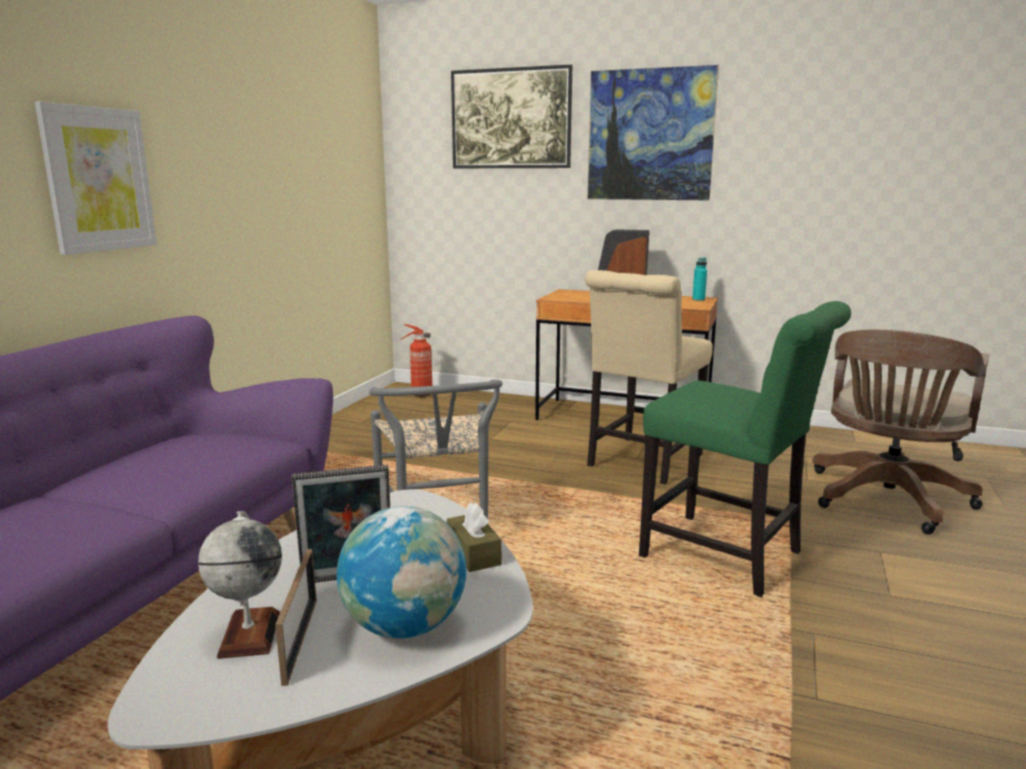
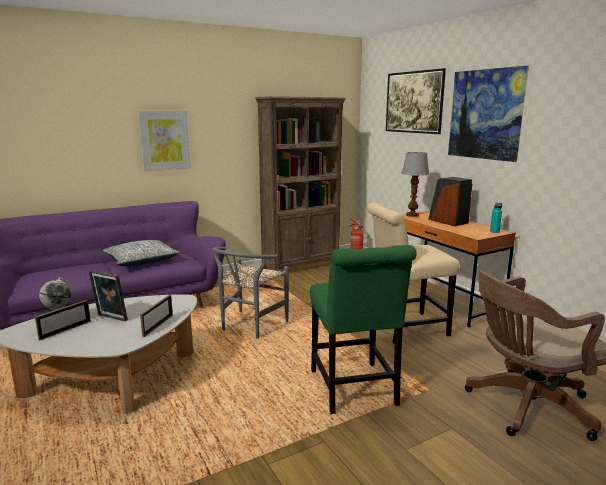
camera: 40 degrees right, 0 degrees up
(150, 466) = (142, 261): none -> pillow
(352, 422) = (301, 266): none -> brown bookcase
(405, 626) = (92, 339): globe -> none
(473, 553) = (158, 325): brown tissue box -> picture frame
(559, 296) = (413, 215): none -> table lamp

